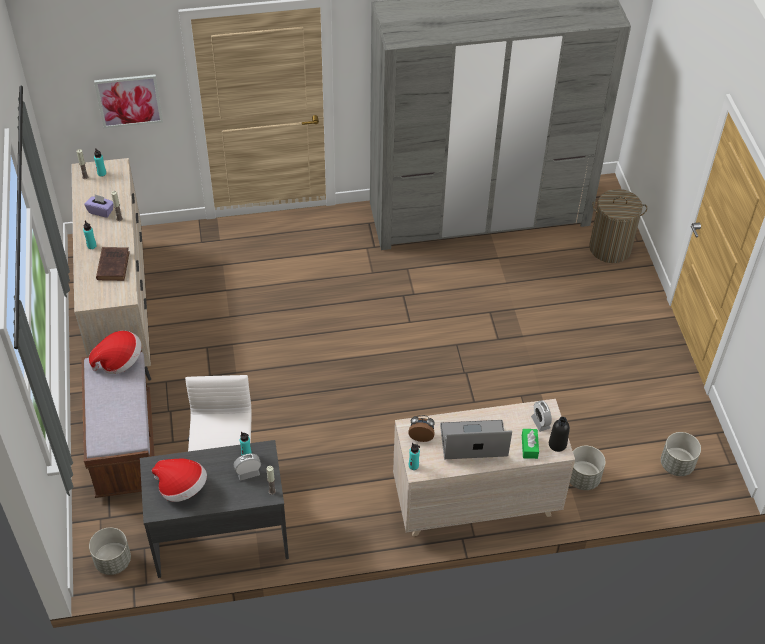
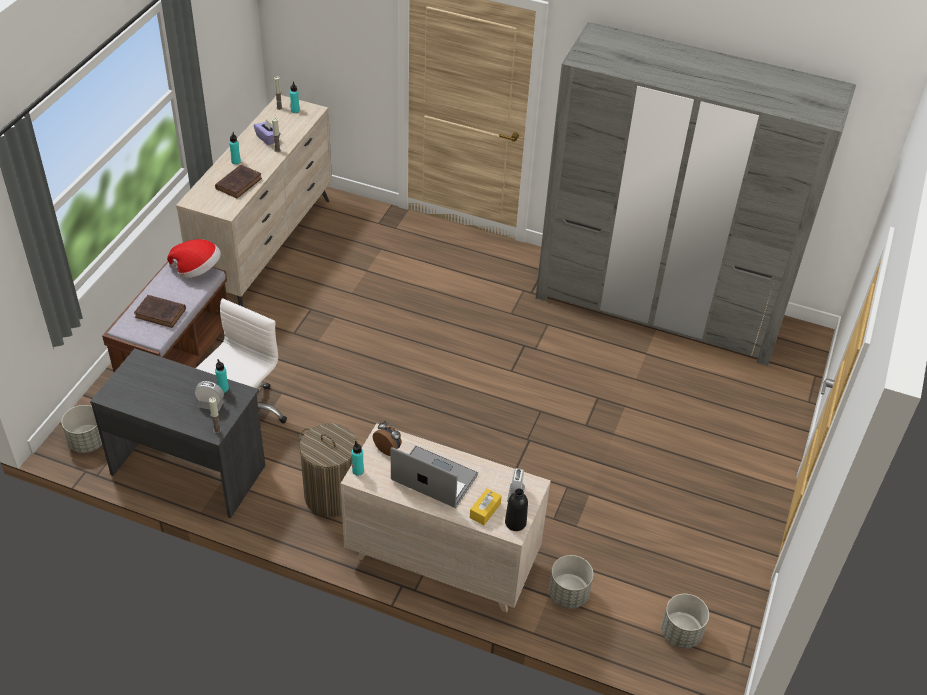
camera: 30 degrees right, 5 degrees down
(122, 415) = (161, 313): none -> brown book
(129, 100) = (343, 50): picture -> none
(182, 488) = (146, 389): hat -> none
(529, 447) = (485, 511): green tissue box -> yellow tissue box
(610, 248) = (773, 395): laundry basket -> laundry basket (332, 495)

